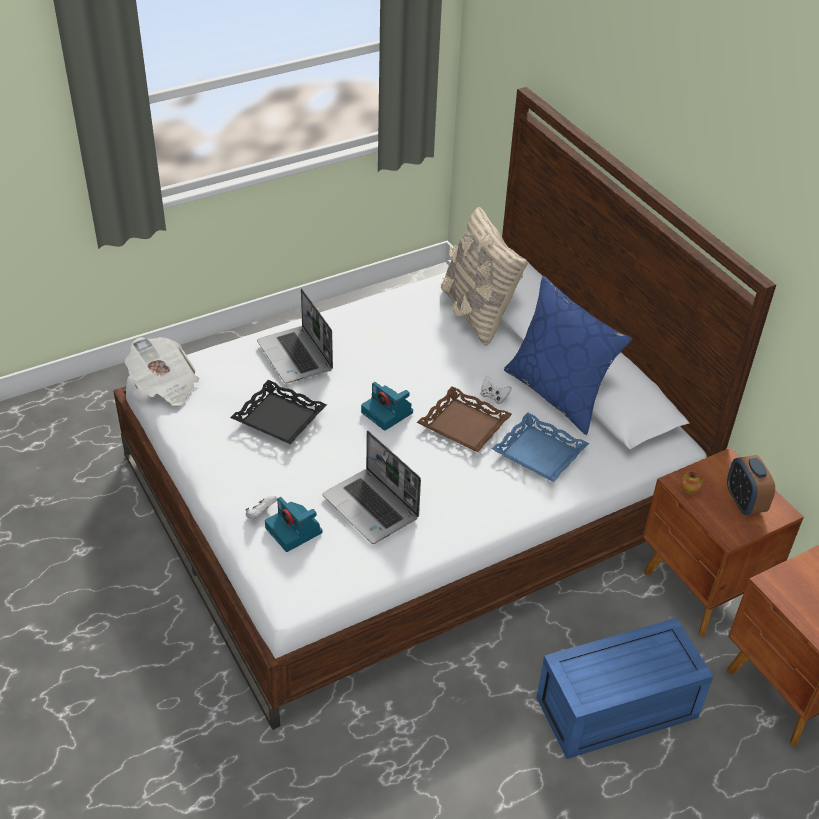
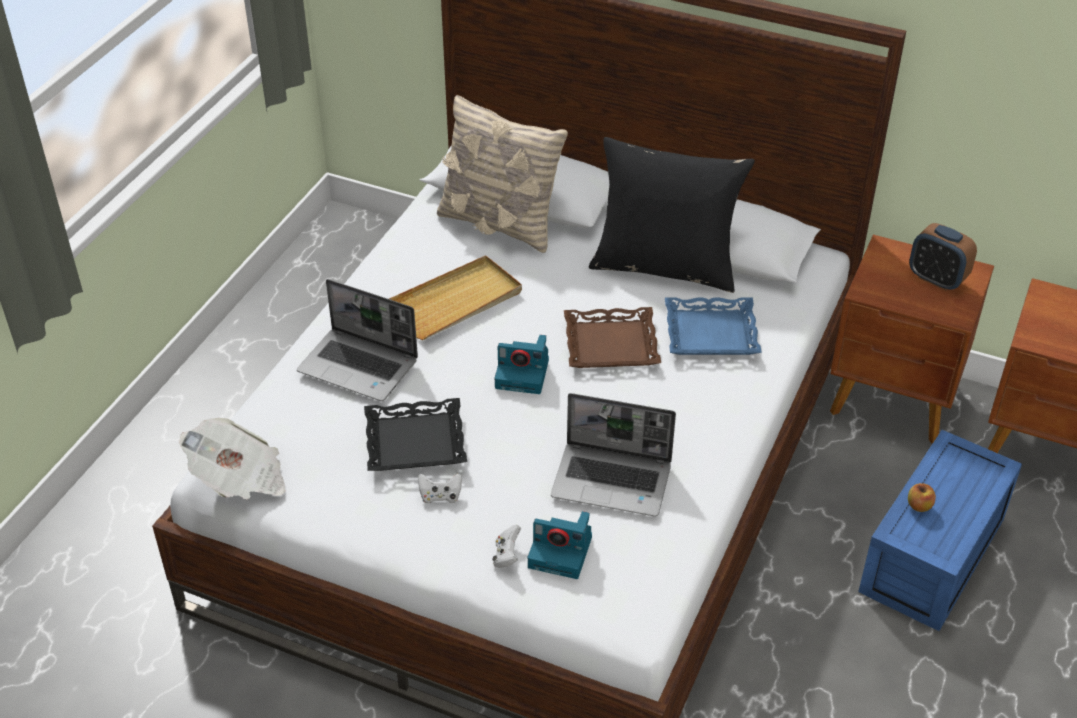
camera: 35 degrees left, 0 degrees up
(395, 348) = (455, 302): none -> beige tray
(493, 397) = (608, 301): white game controller -> white game controller (440, 496)
(558, 394) = (665, 265): blue pillow -> black pillow
(689, 489) = (882, 293): apple -> apple (919, 506)

